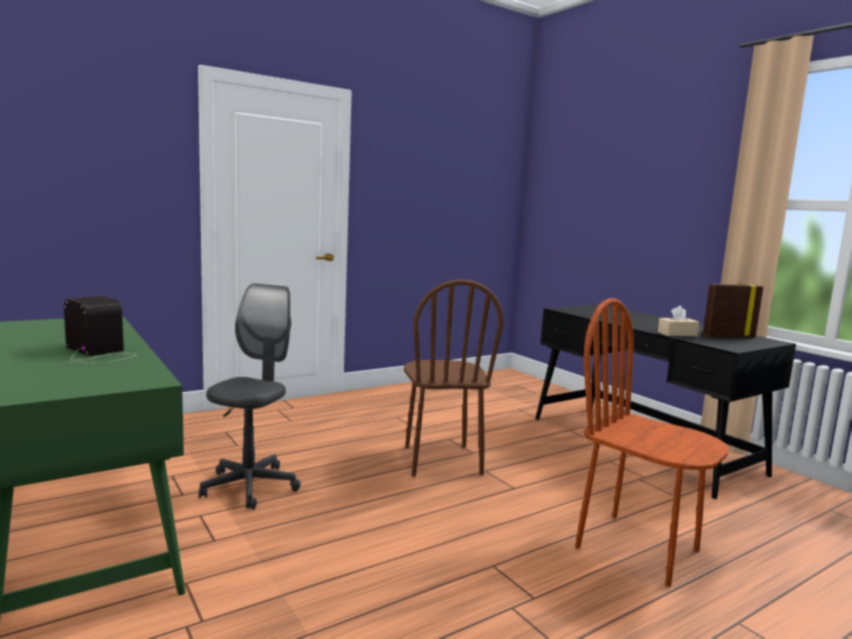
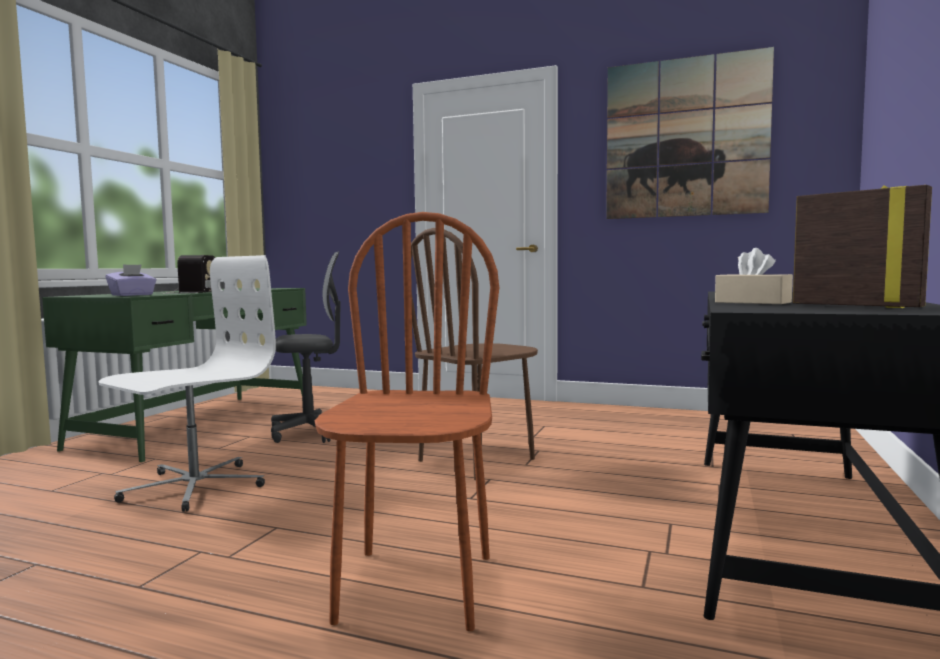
camera: 55 degrees right, 5 degrees down
(115, 377) = (132, 295): none -> purple tissue box
(334, 579) = (193, 487): none -> white office chair
(439, 175) = (685, 138): none -> picture

